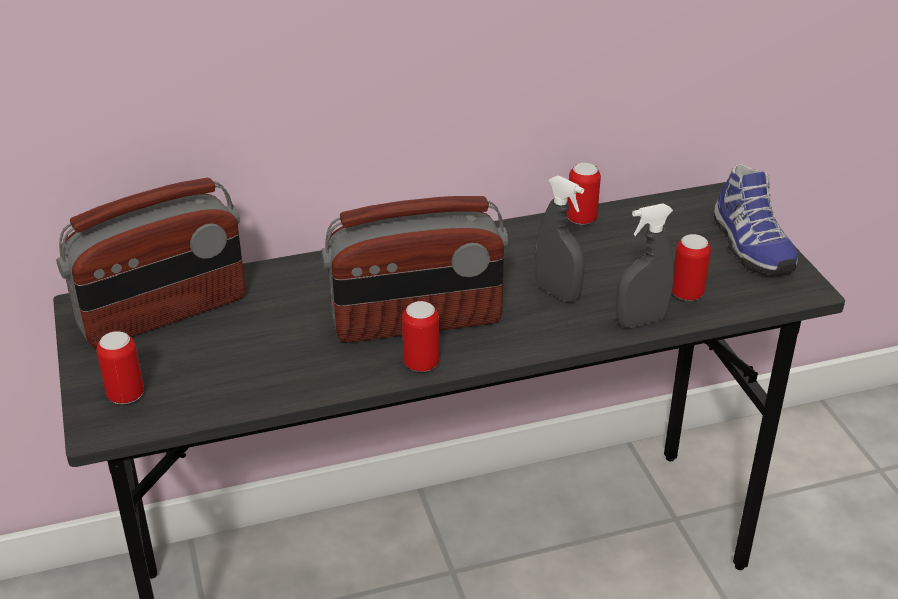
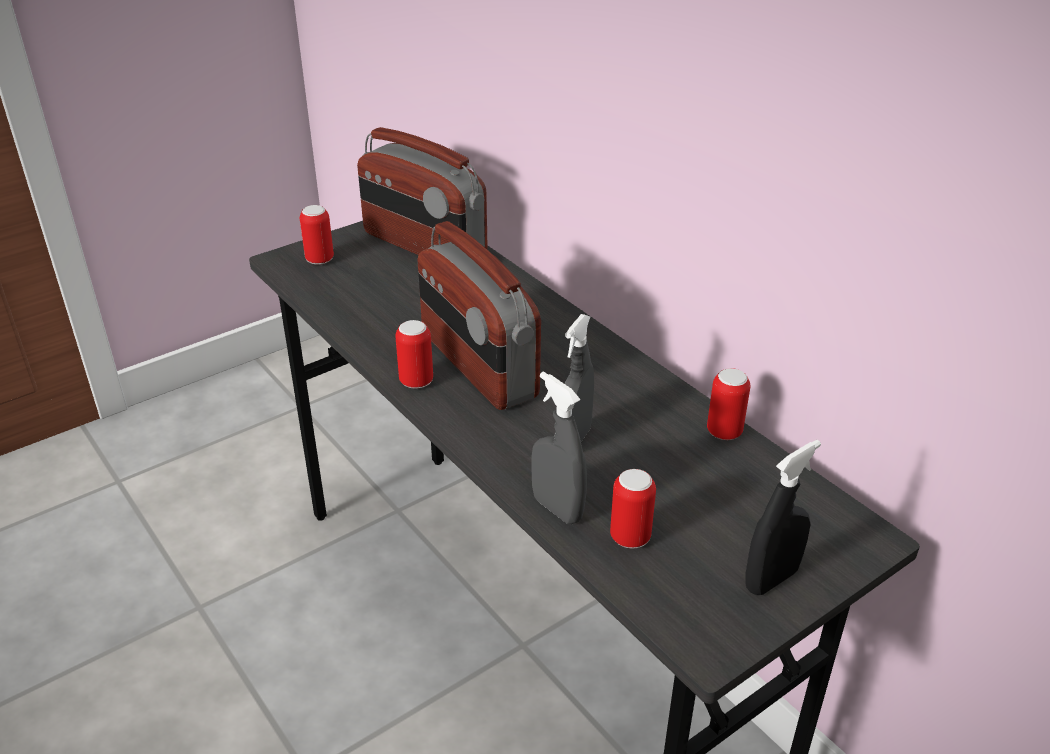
camera: 70 degrees right, 0 degrees up
(749, 246) = (771, 579): shoe -> black spray bottle

